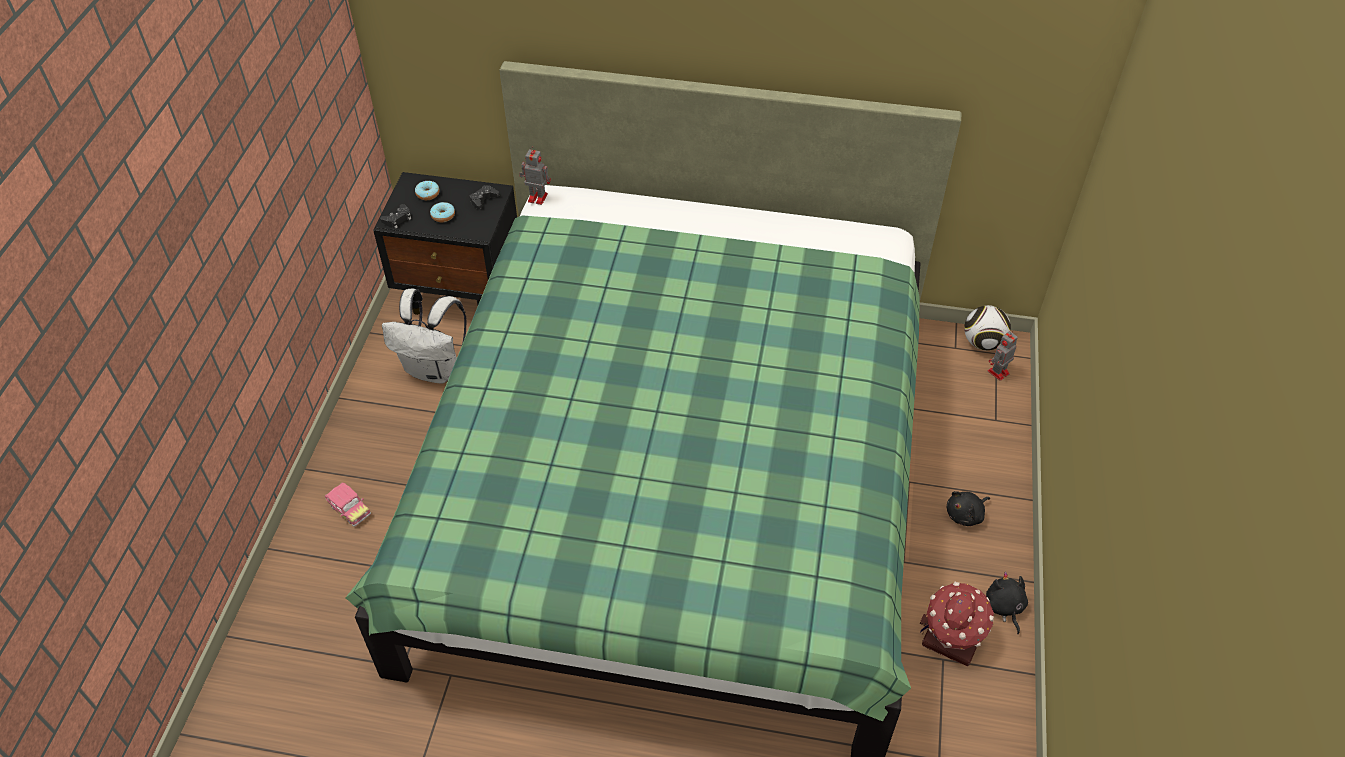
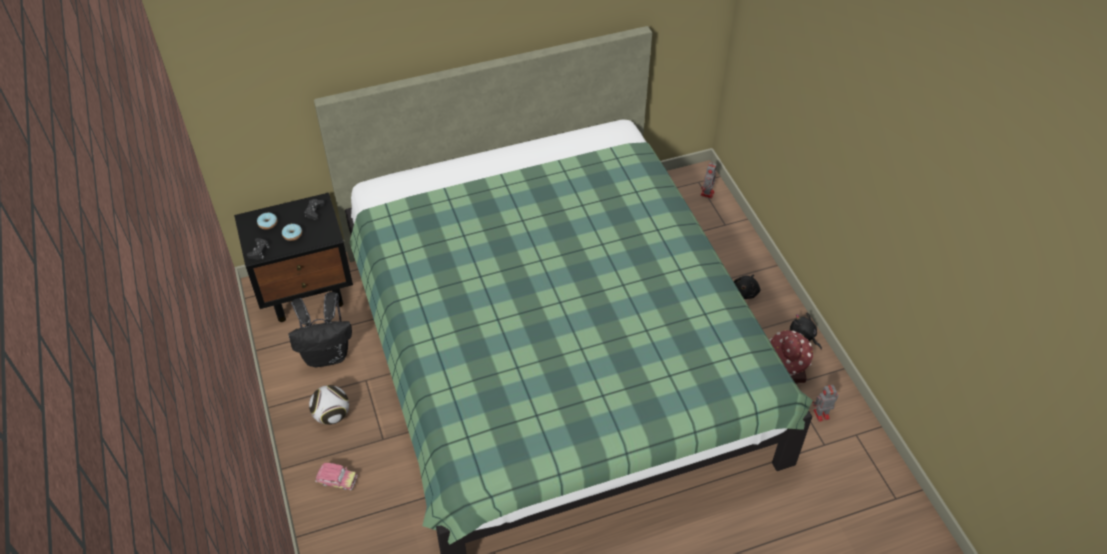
camera: 30 degrees left, 0 degrees up
(435, 369) = (327, 354): white backpack -> black backpack
(536, 197) = (364, 193): toy robot -> toy robot (820, 414)
(982, 343) = (685, 178): football -> football (332, 415)

